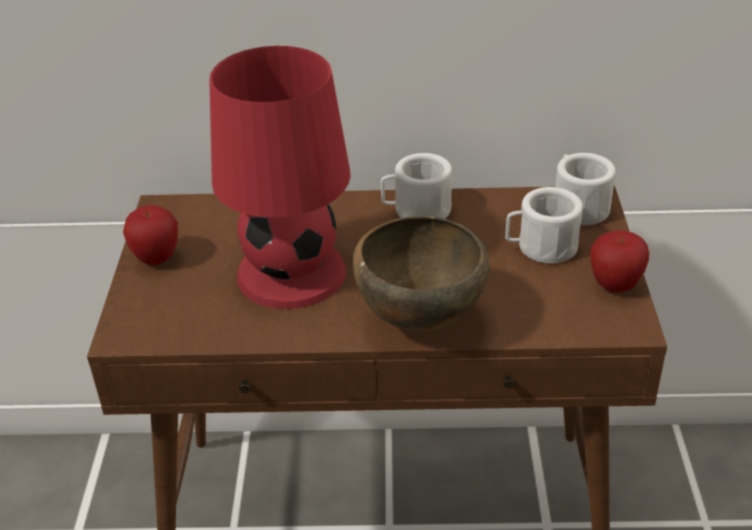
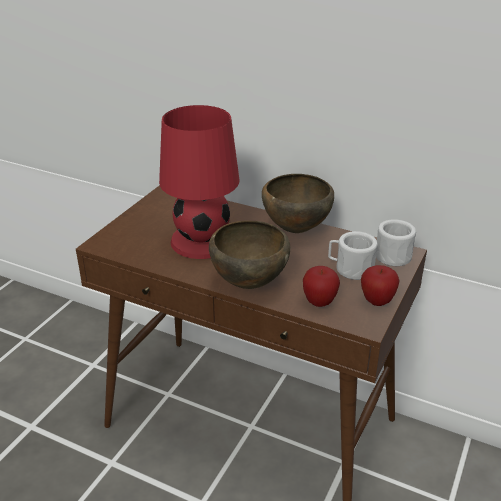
camera: 25 degrees right, 5 degrees down
(157, 258) = (143, 215): apple -> apple (319, 302)
(416, 210) = (295, 230): white mug -> brown bowl

